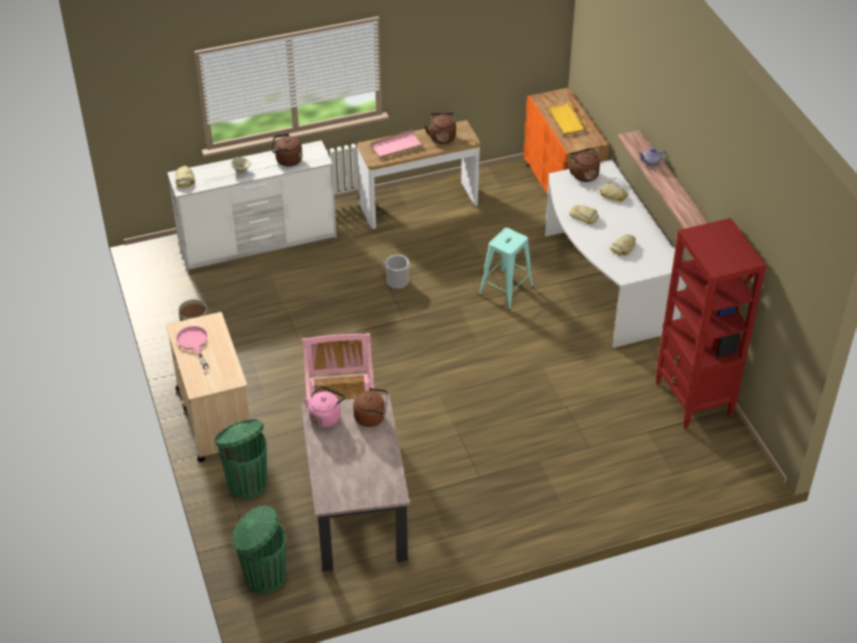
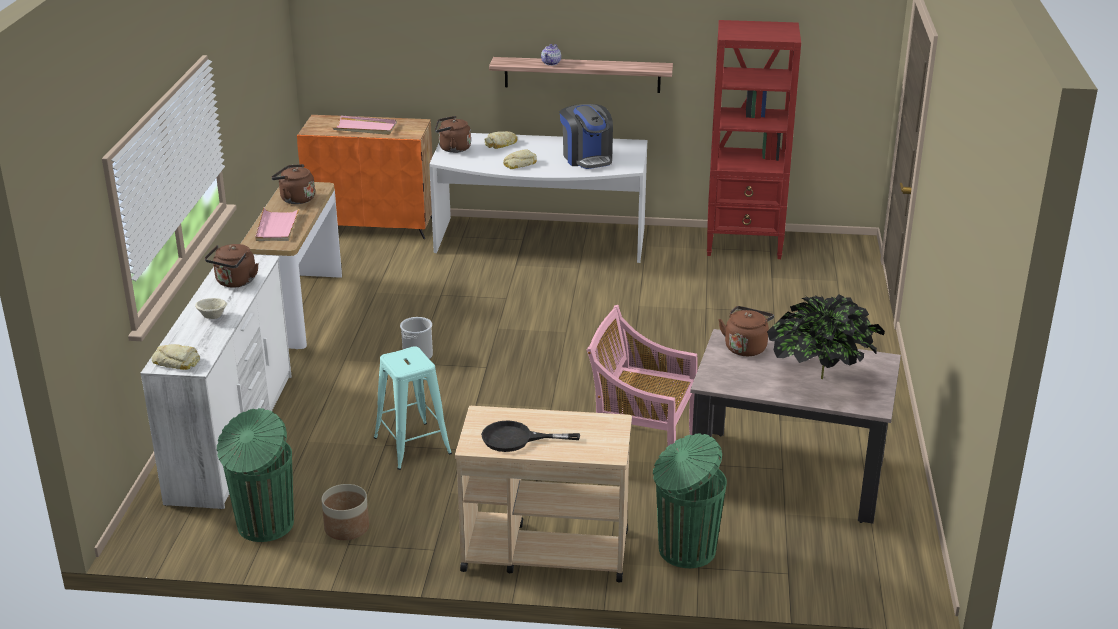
camera: 65 degrees left, 15 degrees down
(194, 343) = (516, 439): pink frying pan -> black frying pan
(263, 576) = (859, 573): green trash can -> green trash can (264, 525)
(325, 417) = (724, 376): pink kettle -> none
(348, 466) = (820, 380): none -> potted plant
(506, 290) = (499, 295): turquoise stool -> turquoise stool (412, 445)
(565, 120) = (365, 128): yellow tray -> pink tray
(623, 247) = (587, 158): bread -> coffee machine

